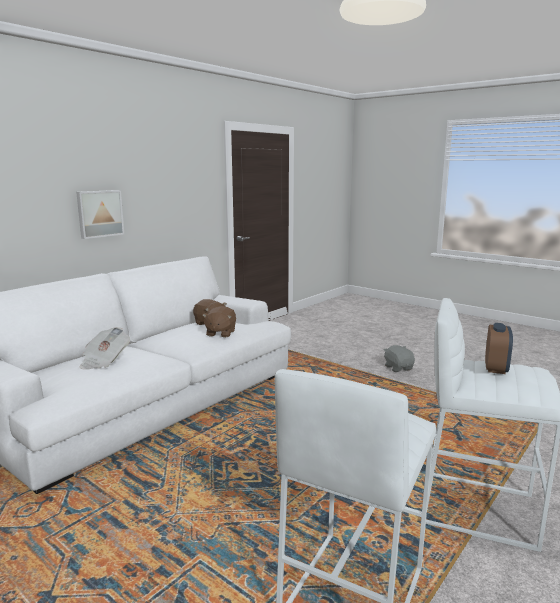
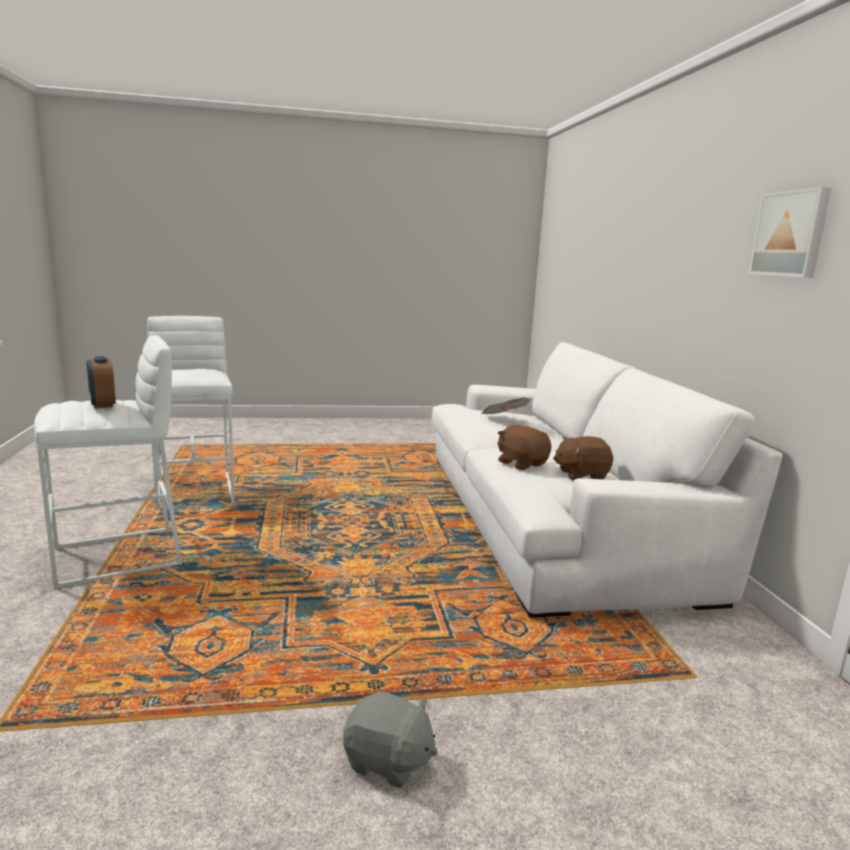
camera: 130 degrees right, 0 degrees up
(99, 213) = (684, 295): picture -> picture (791, 234)

